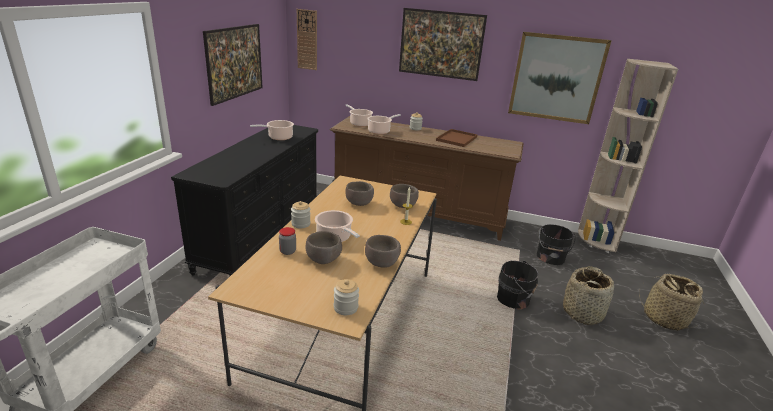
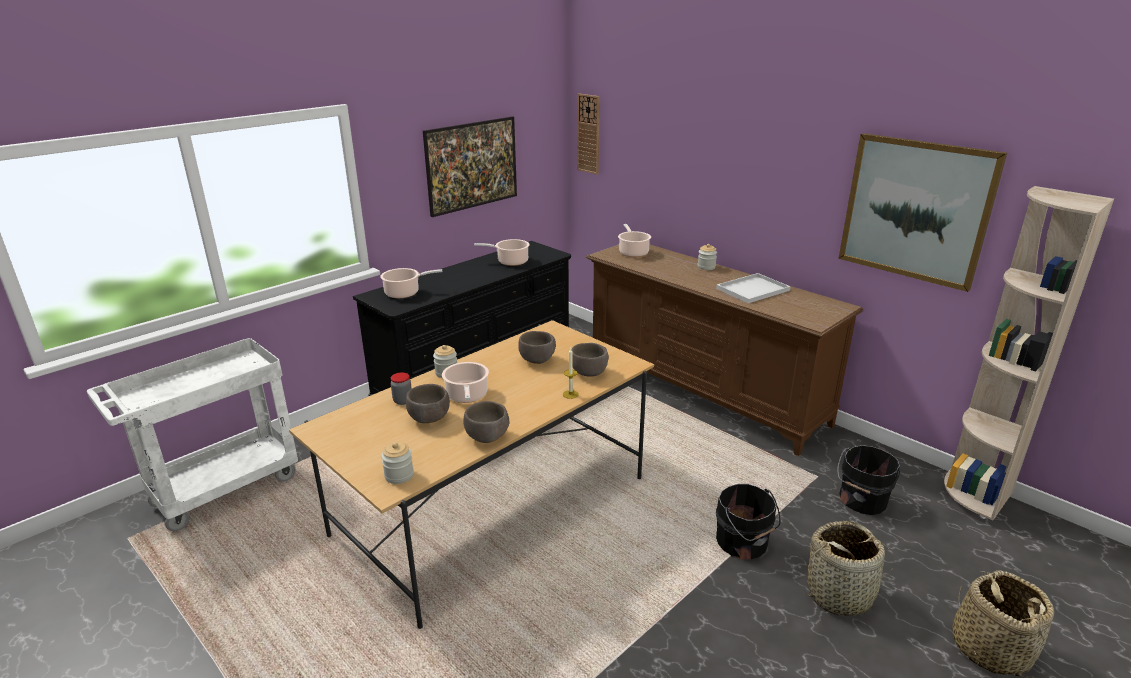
camera: 30 degrees right, 0 degrees up
(380, 131) = (649, 266): cooking pot -> cooking pot (404, 293)
(439, 60) = (745, 170): picture -> none
(456, 138) = (753, 289): brown tray -> white tray

